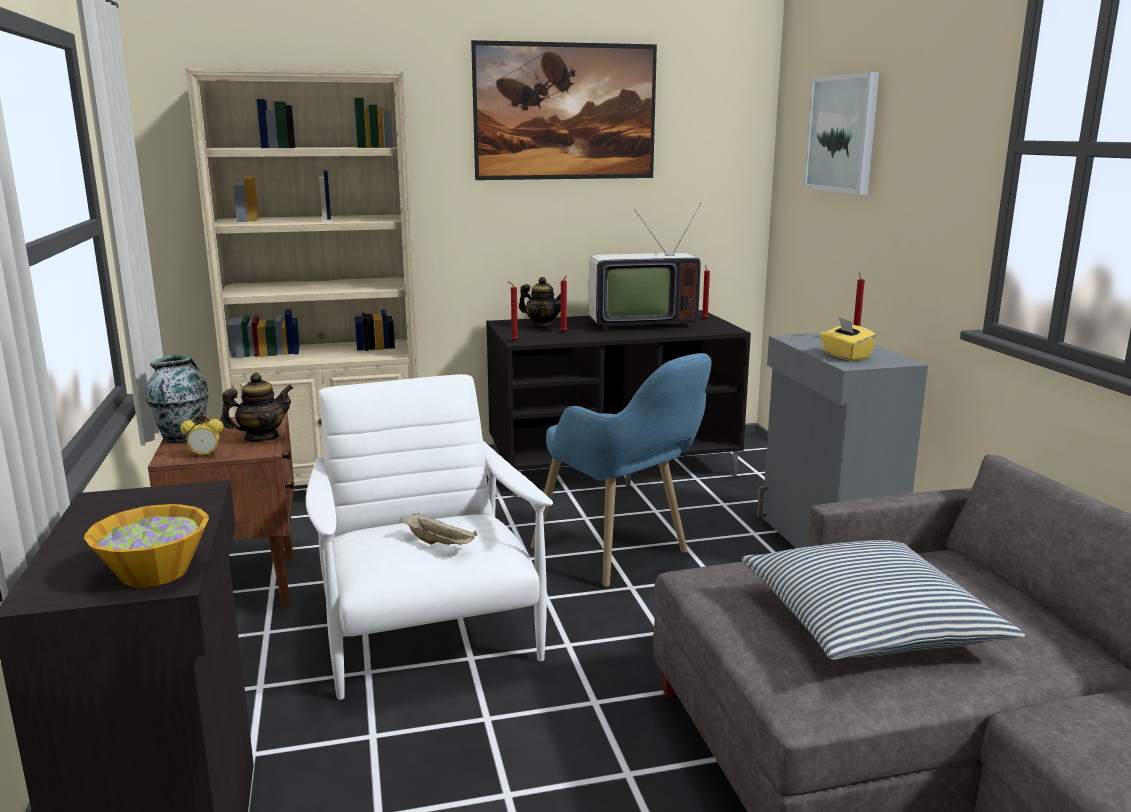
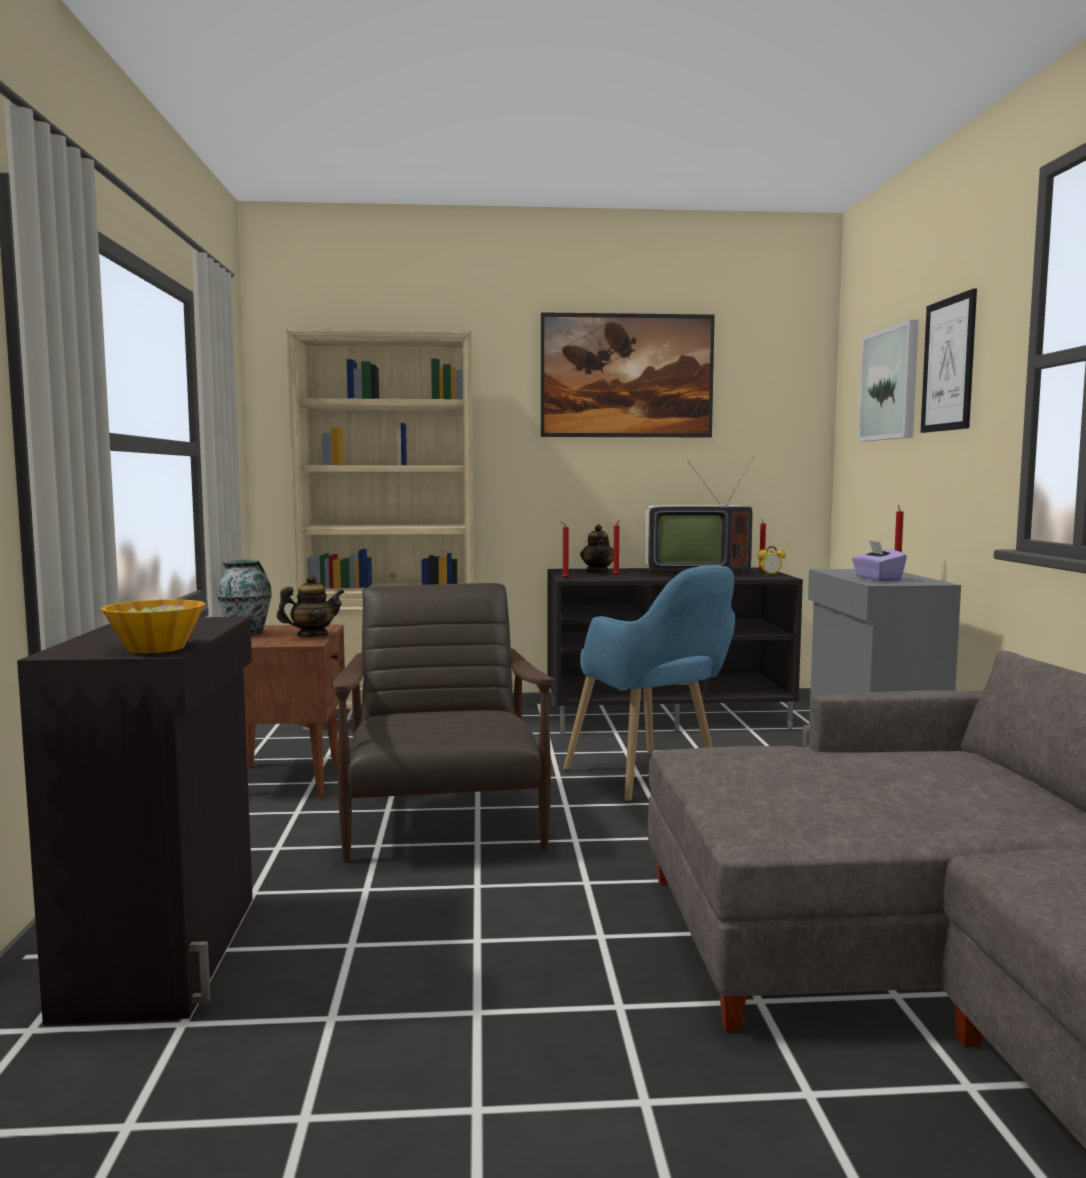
camera: 10 degrees right, 10 degrees down
(205, 456) = (259, 643): alarm clock -> alarm clock (770, 575)
(427, 632) = (443, 822): white armchair -> brown armchair
(439, 543) = (451, 721): beige tray -> none
(542, 326) = (598, 572): teapot -> teapot turned 45 degrees clockwise
(845, 356) = (877, 579): yellow tissue box -> purple tissue box
(868, 622) = (843, 784): pillow -> none
(913, 127) = (948, 364): none -> picture

